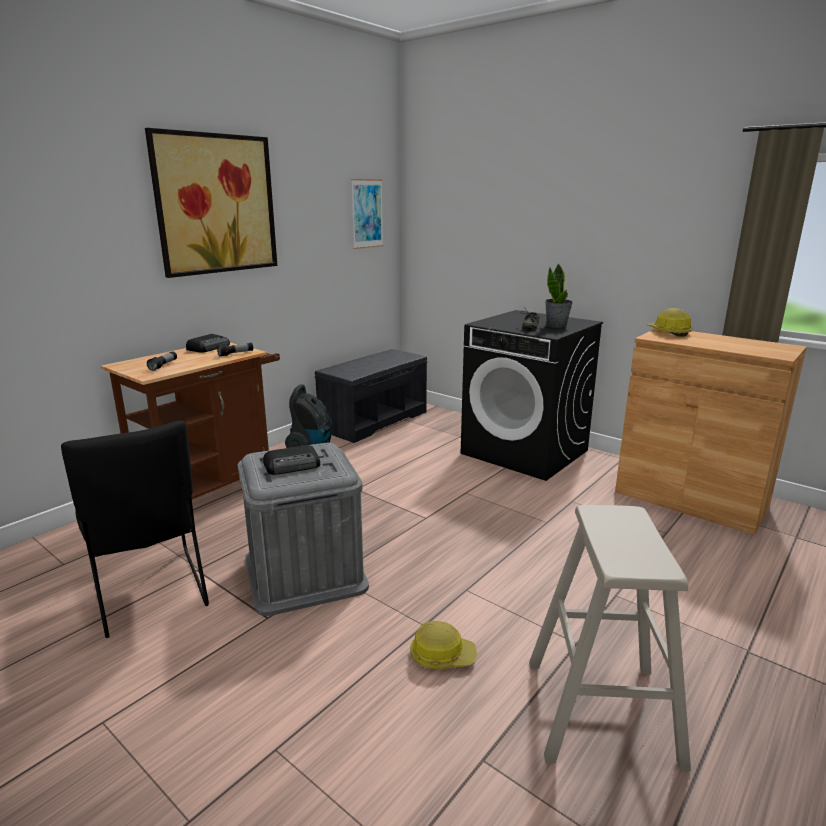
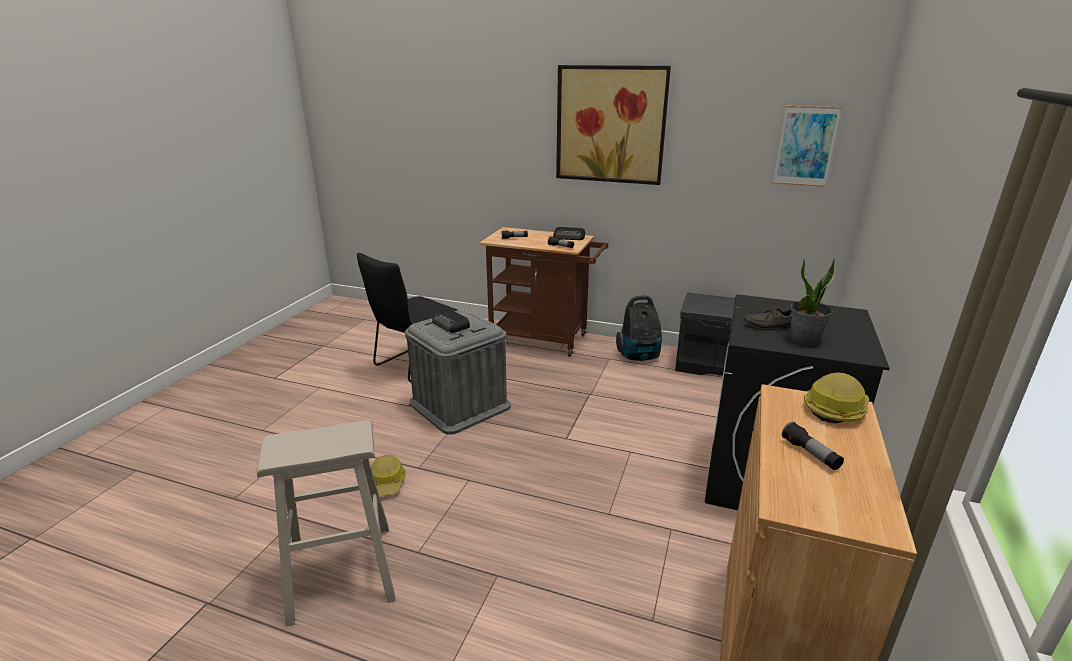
camera: 70 degrees right, 5 degrees up
(723, 344) = (810, 454): none -> flashlight

